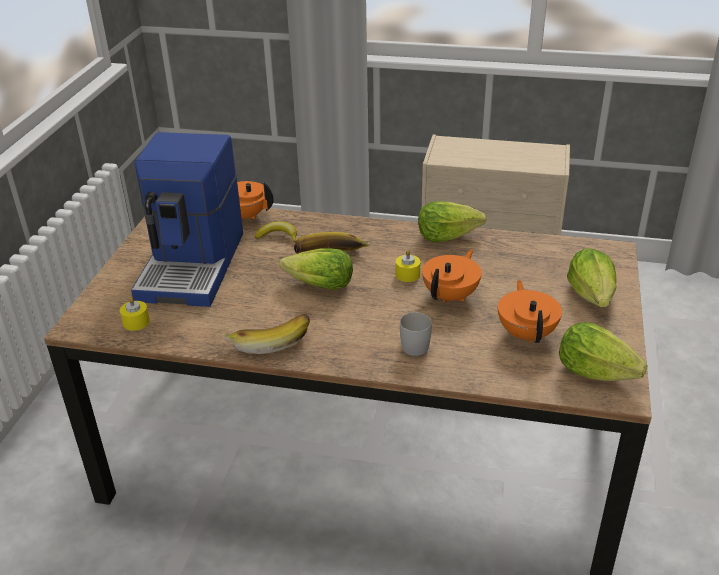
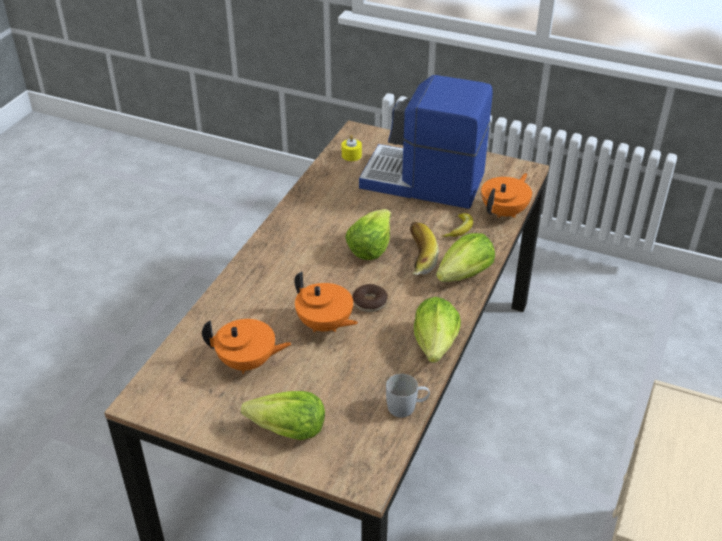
camera: 100 degrees right, 5 degrees up
(269, 340) = (303, 214): banana -> none
(407, 274) = (370, 302): yellow candle -> donut
(412, 344) = (264, 288): white mug -> white mug (407, 407)
(594, 372) = (175, 393): lettuce -> lettuce (465, 275)

